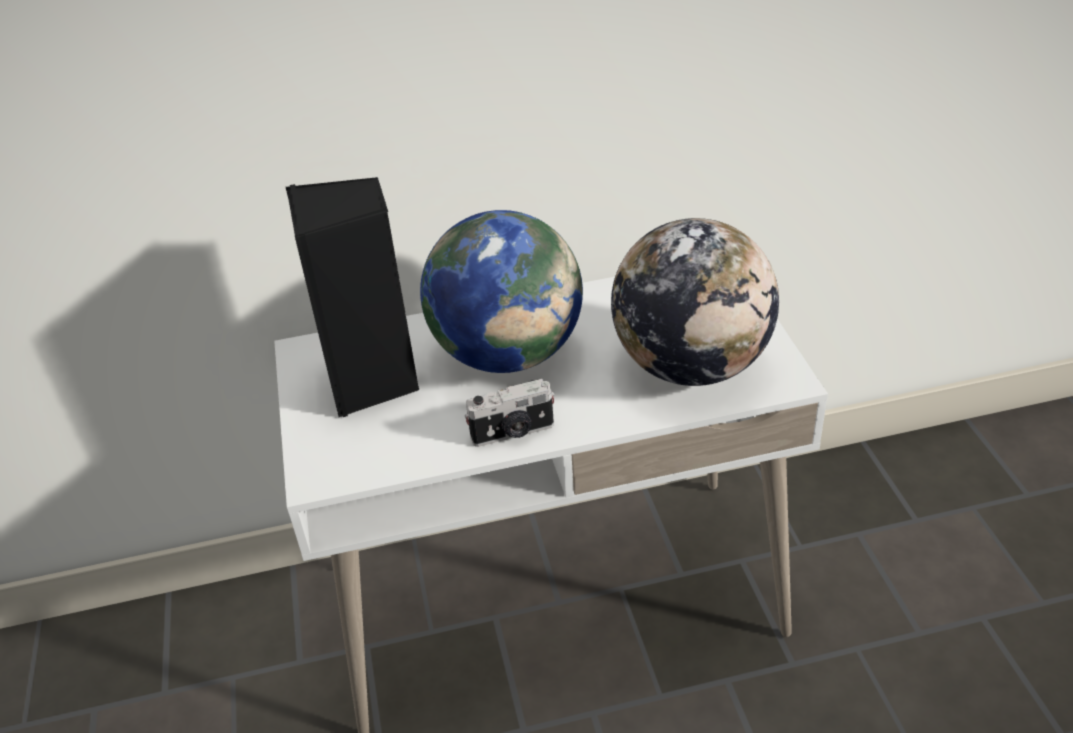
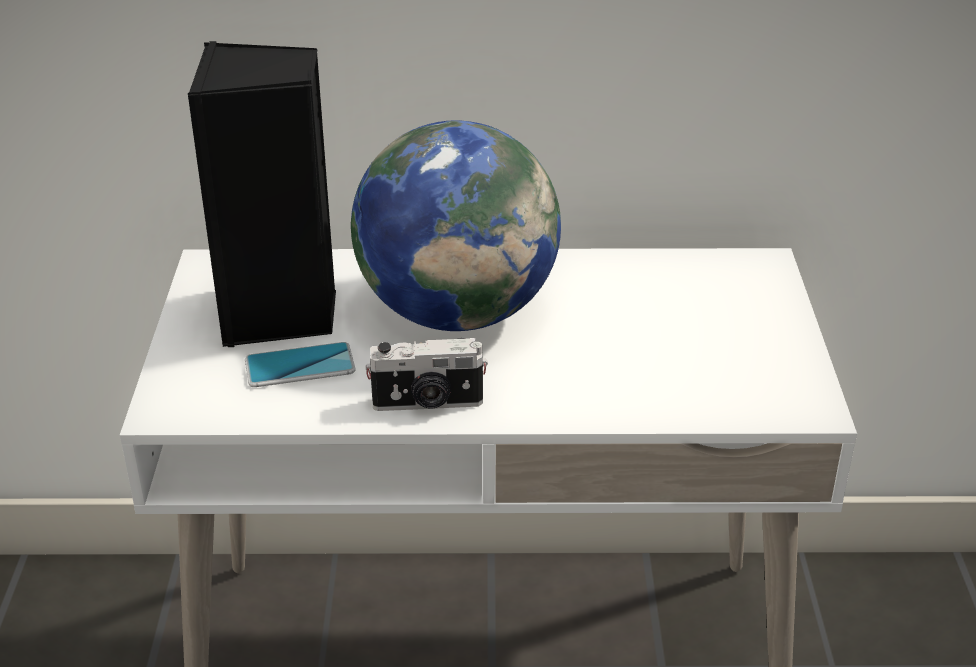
camera: 10 degrees right, 5 degrees down
(405, 422) = (300, 366): none -> phone
(691, 365) = (686, 367): globe -> none

